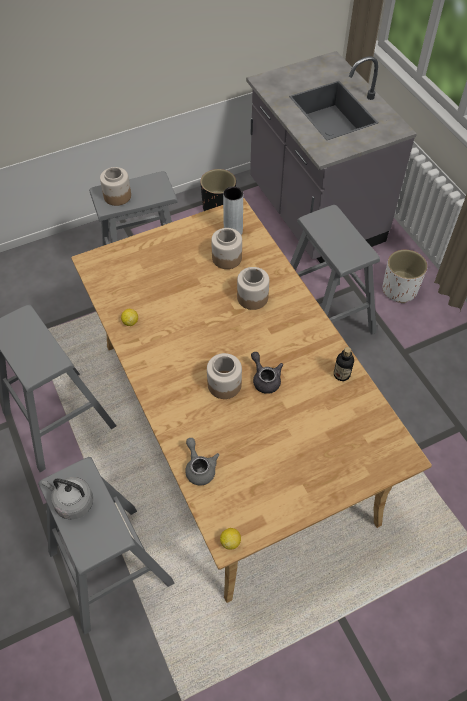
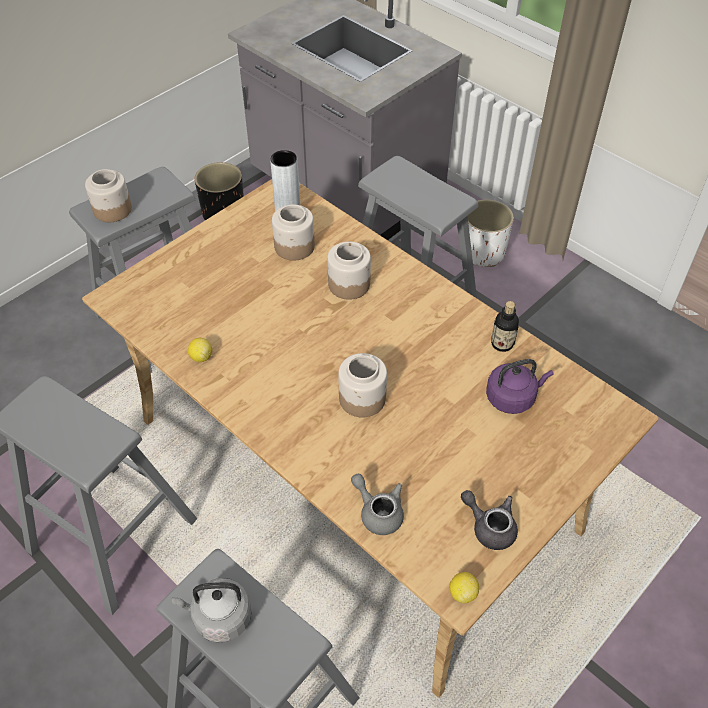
camera: 20 degrees left, 5 degrees down
(265, 379) = (411, 376): grey teapot -> grey teapot (489, 527)
(330, 417) = (512, 397): none -> purple kettle

